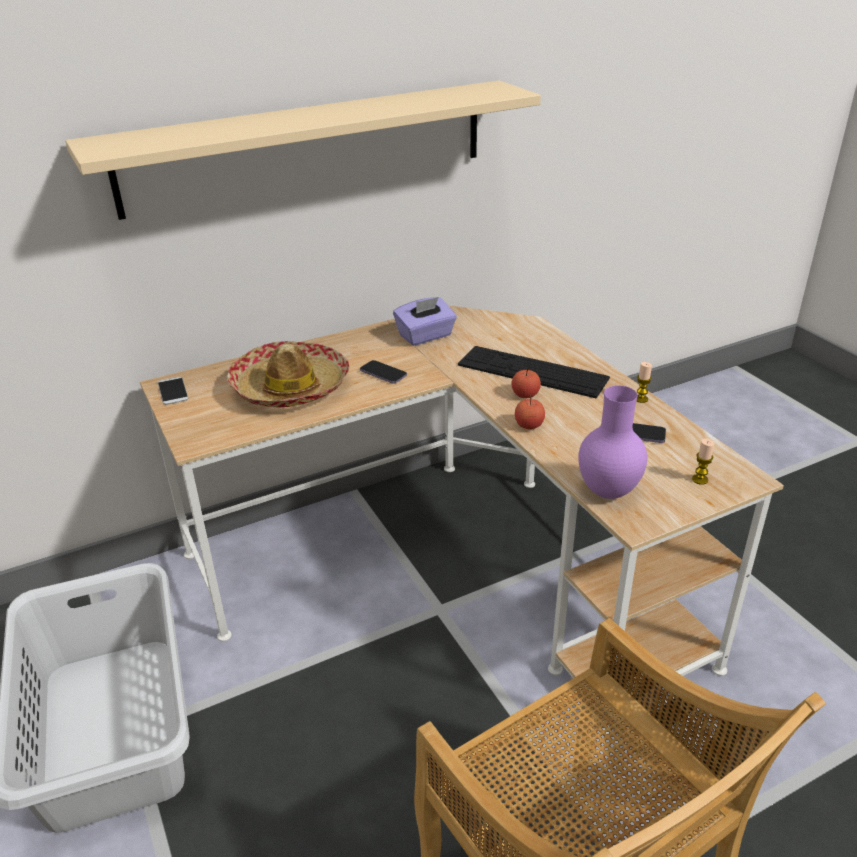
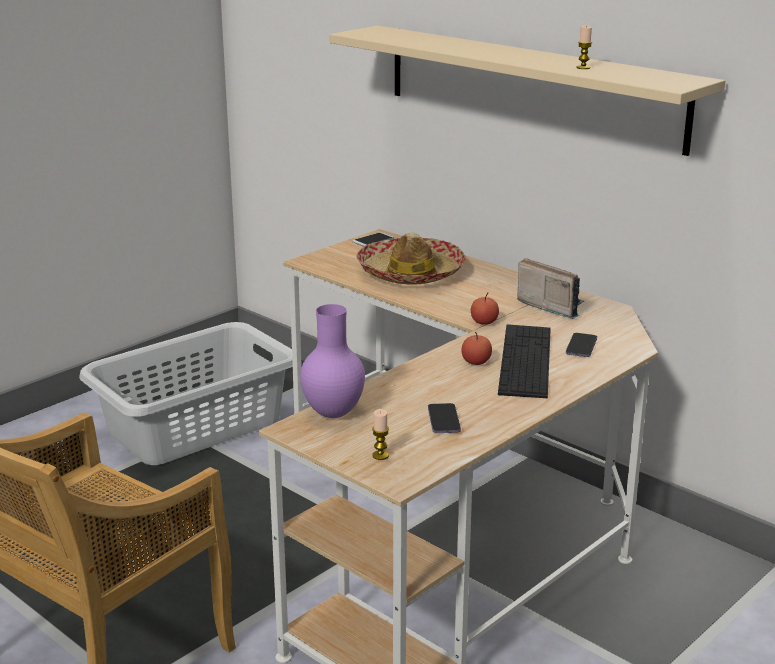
camera: 70 degrees right, 10 degrees down
(383, 373) = (463, 301): phone -> phone (581, 347)
(425, 336) = (551, 306): purple tissue box -> radio
(529, 425) = (421, 369): apple -> apple (484, 322)
(641, 399) = (516, 417): candle -> candle (583, 68)

